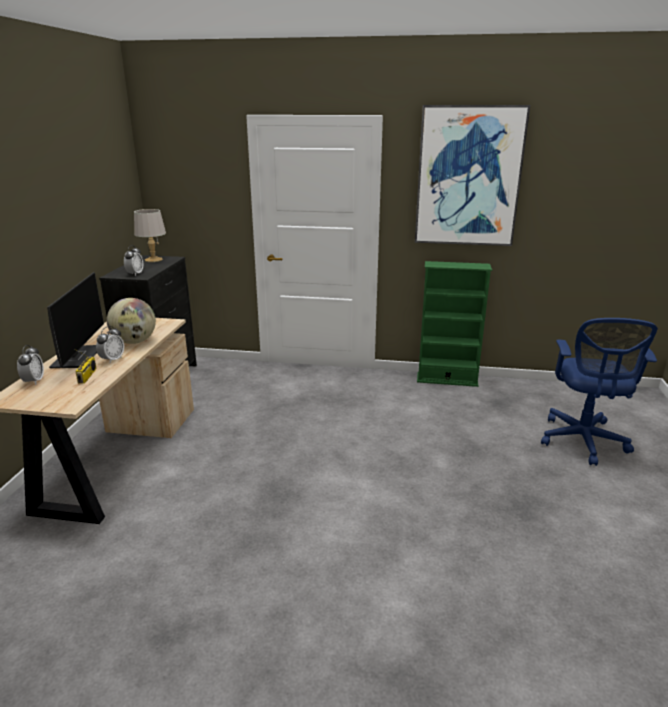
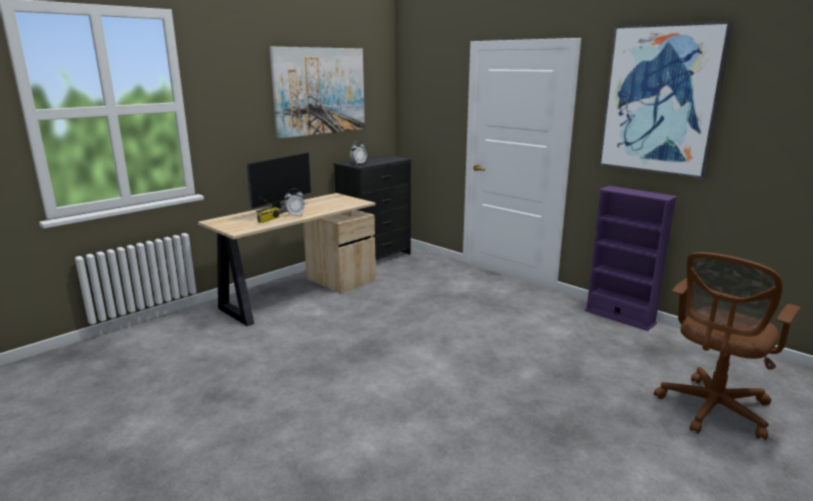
camera: 35 degrees right, 5 degrees down
(34, 381) = (239, 216): alarm clock -> none
(70, 186) = (320, 91): none -> picture
(134, 342) = (323, 208): globe -> none
(153, 260) = (386, 158): grey table lamp -> none
(447, 380) = (619, 317): green bookcase -> purple bookcase
(583, 442) = (711, 410): blue office chair -> brown office chair

